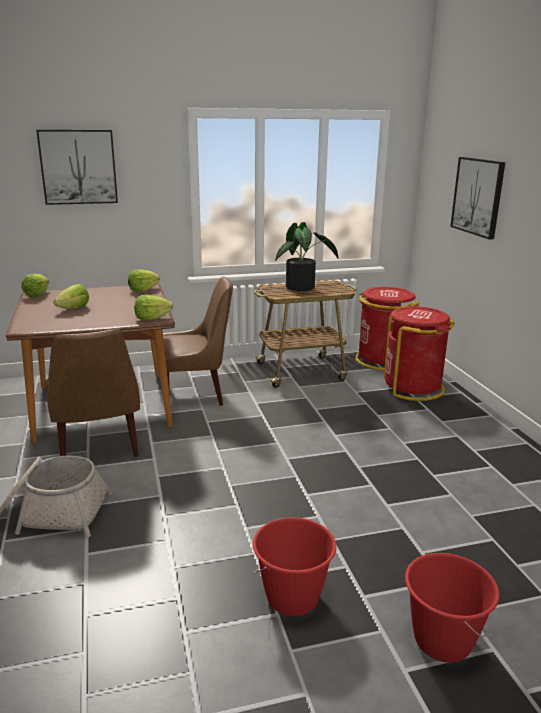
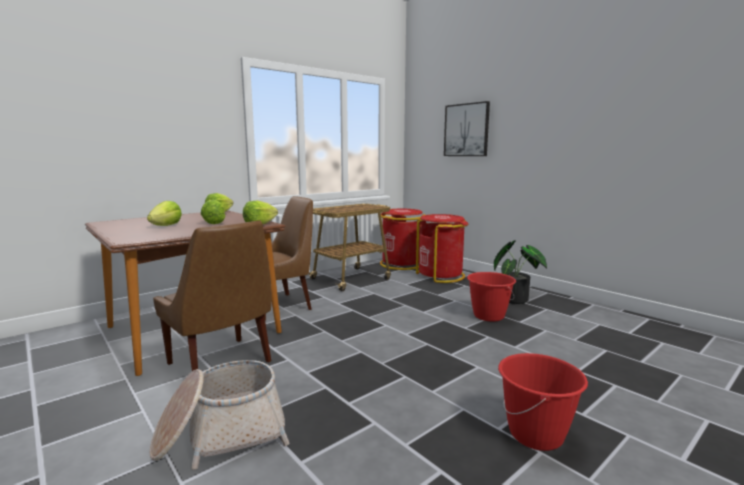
camera: 25 degrees left, 10 degrees down
(37, 295) = (107, 222): lettuce -> lettuce (214, 223)
(78, 167) = (141, 100): picture -> none
(303, 288) = (349, 207): potted plant -> potted plant (517, 299)
(442, 640) = (672, 427): red bucket -> red bucket (488, 316)

